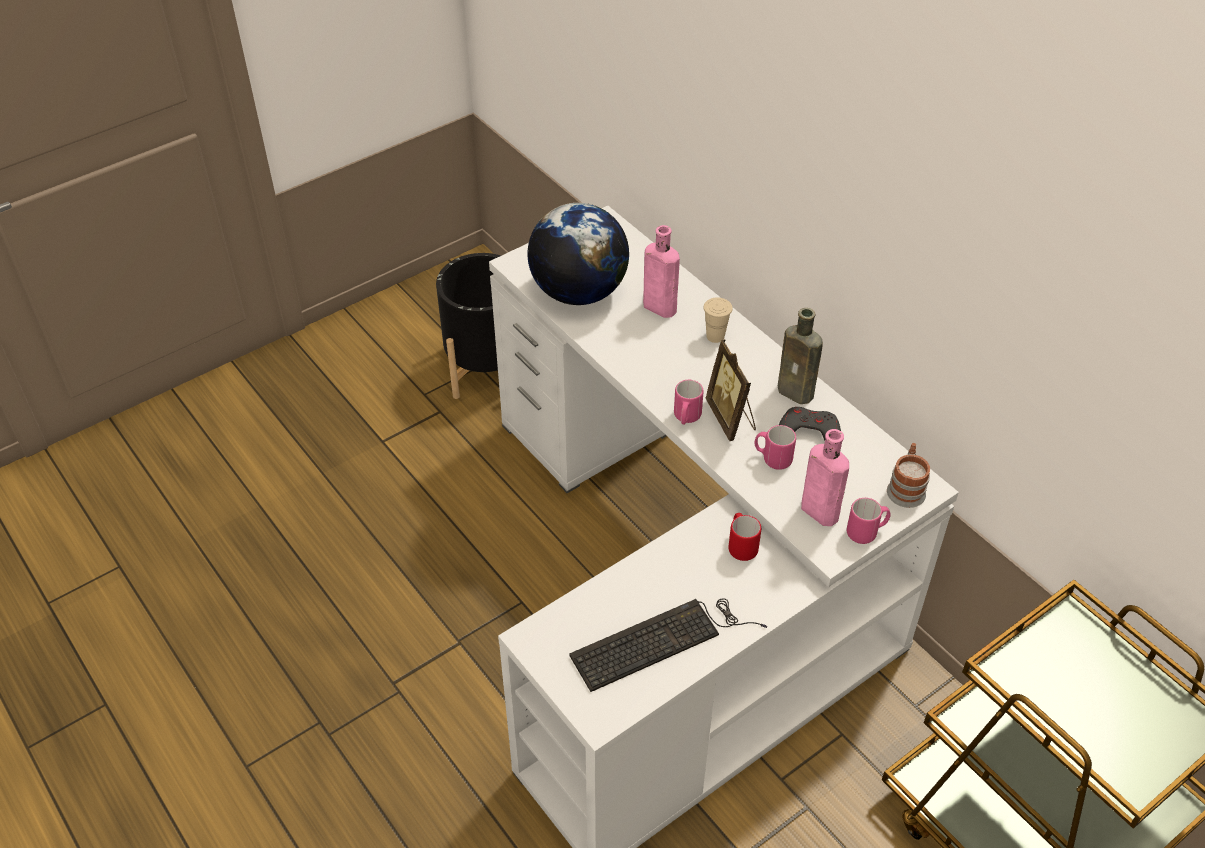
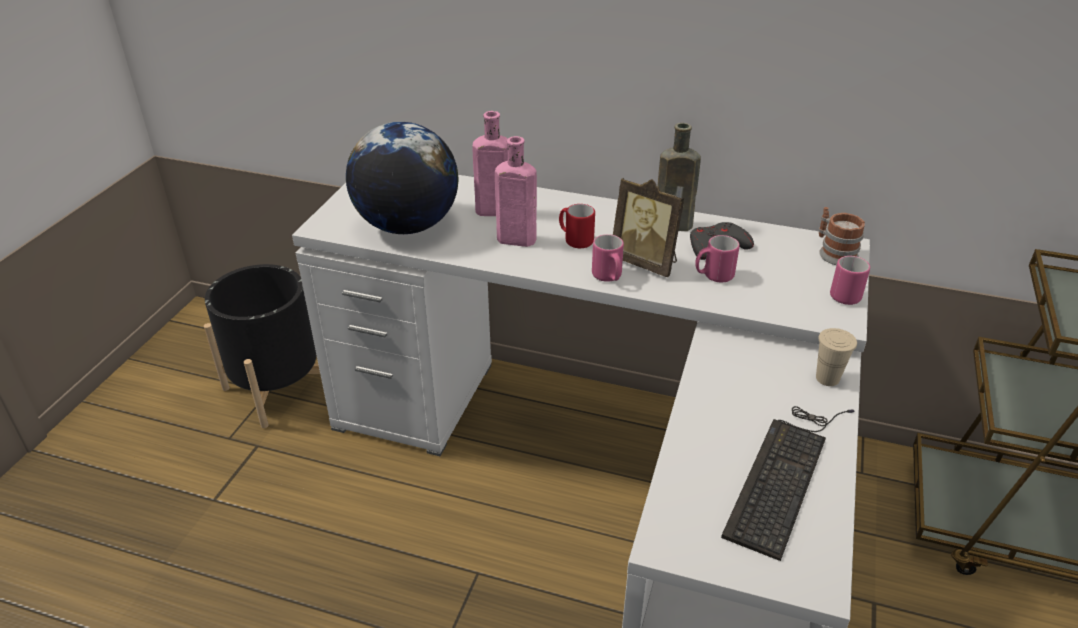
camera: 35 degrees left, 10 degrees down
(715, 336) = (564, 213): beige cup -> beige cup (827, 378)
(741, 545) = (754, 359): red mug -> red mug (575, 240)
(817, 510) = (793, 296): pink bottle -> pink bottle (513, 239)

